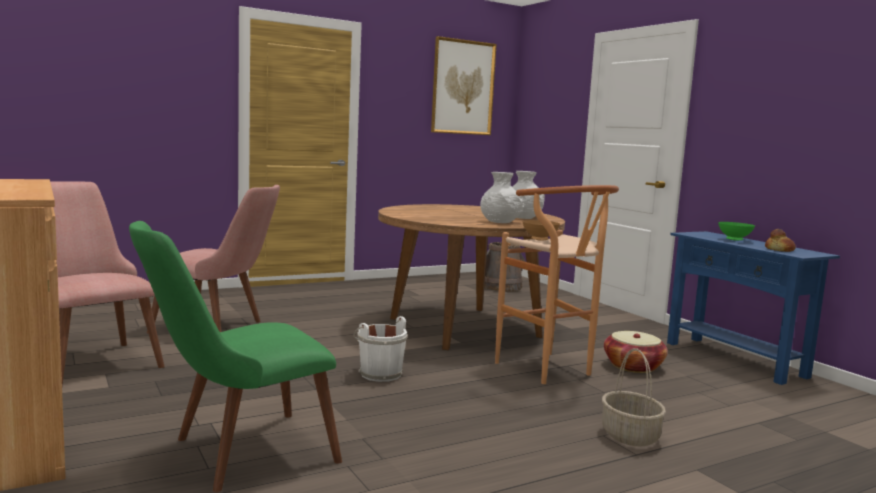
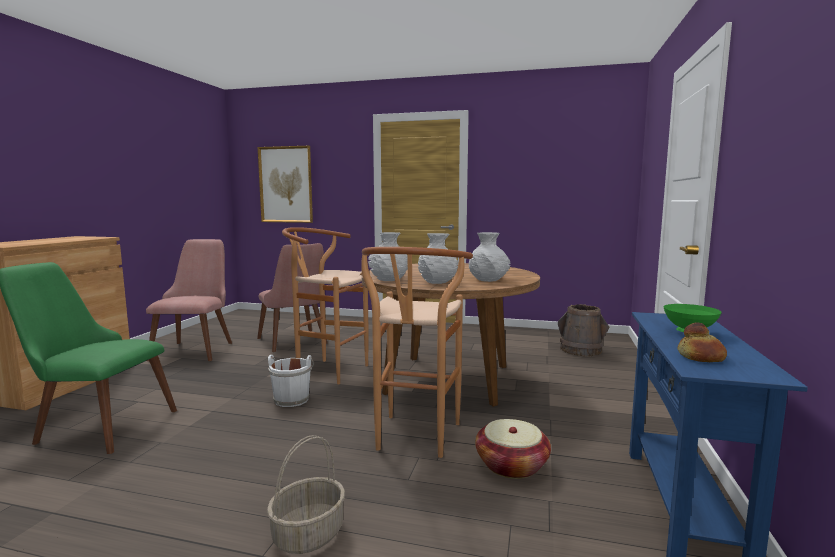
camera: 45 degrees right, 0 degrees up
(337, 344) = (326, 370): none -> brown stool
(456, 222) = (389, 280): none -> white vase
(463, 87) = (574, 154): picture -> picture (286, 184)
(540, 240) = (419, 303): brown bowl -> none

